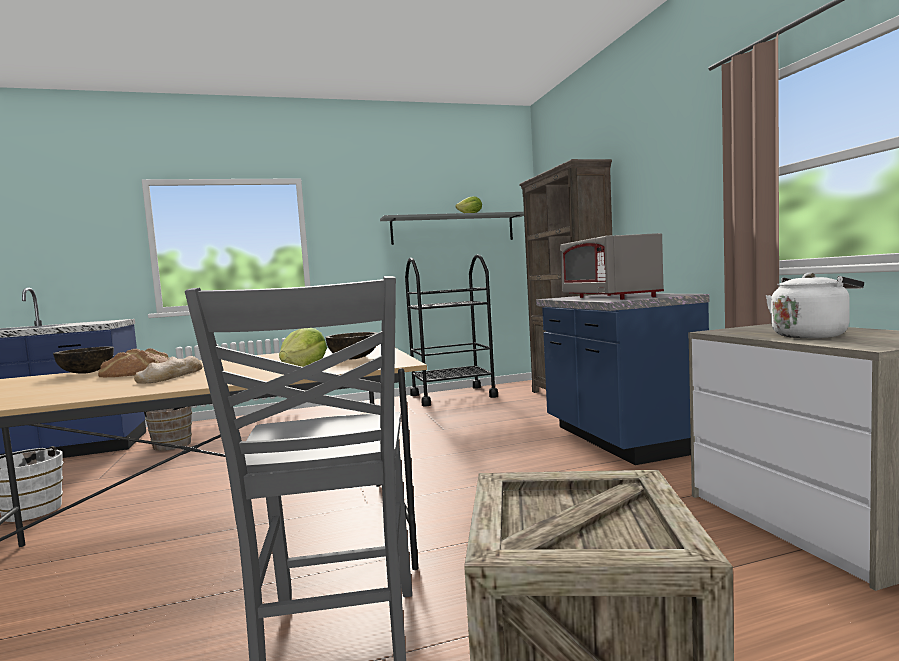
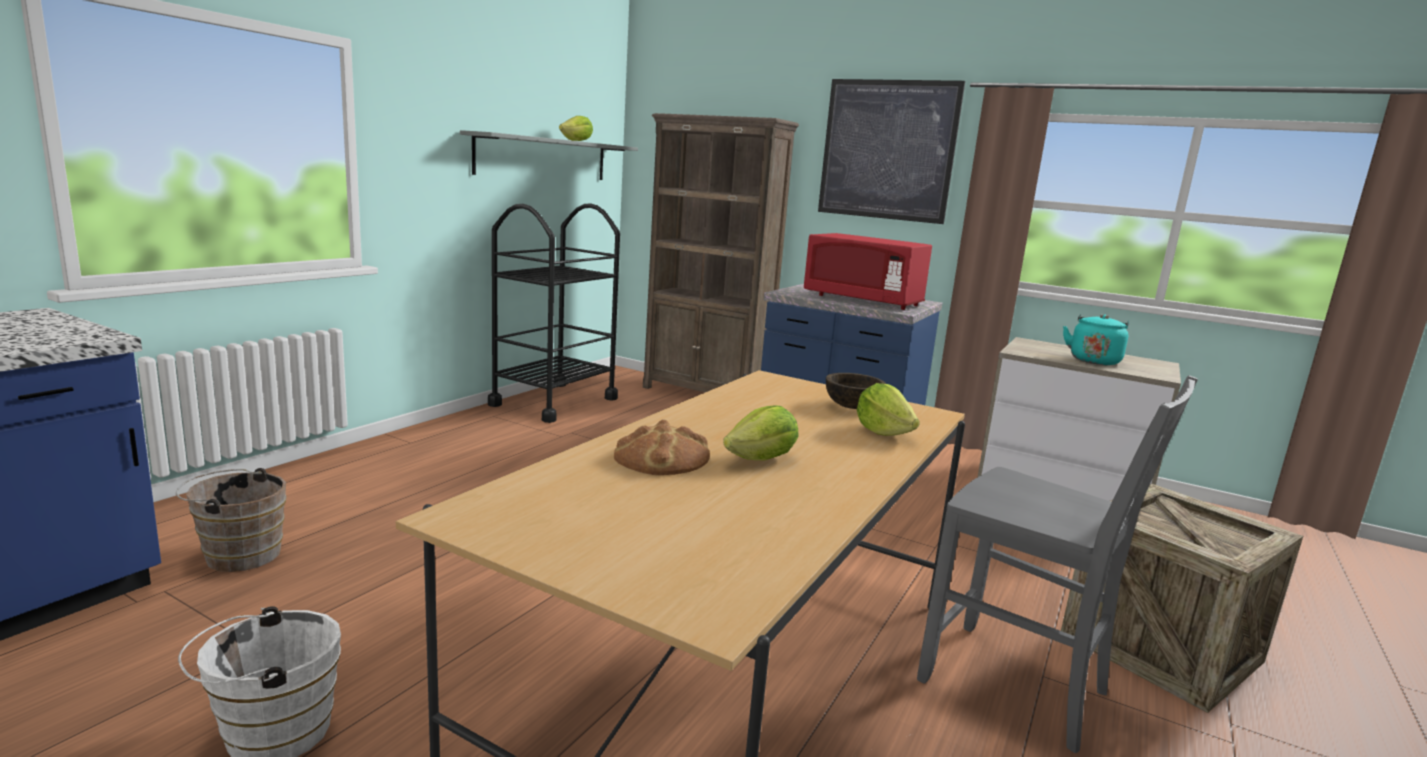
camera: 45 degrees left, 10 degrees up
(86, 372) = (566, 468): brown bowl -> none
(171, 376) = (762, 459): bread -> lettuce
(609, 297) = (863, 300): grey microwave -> red microwave
(670, 158) = (887, 150): none -> picture
(811, 335) = (1094, 360): white kettle -> turquoise kettle

